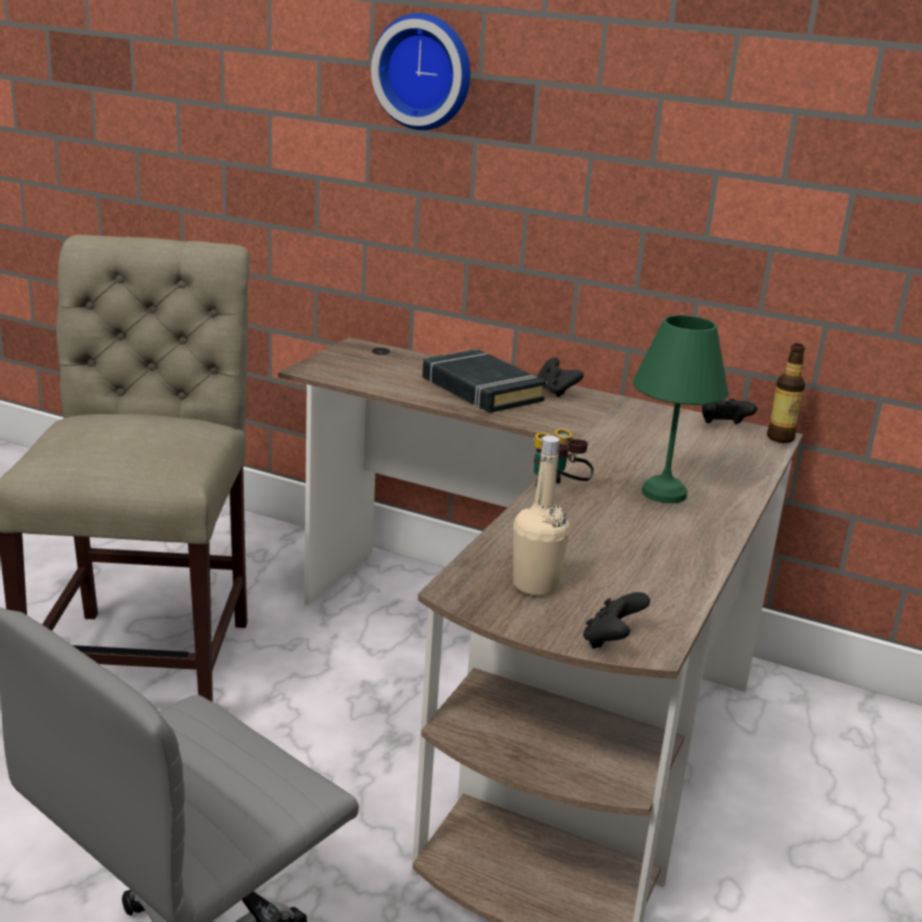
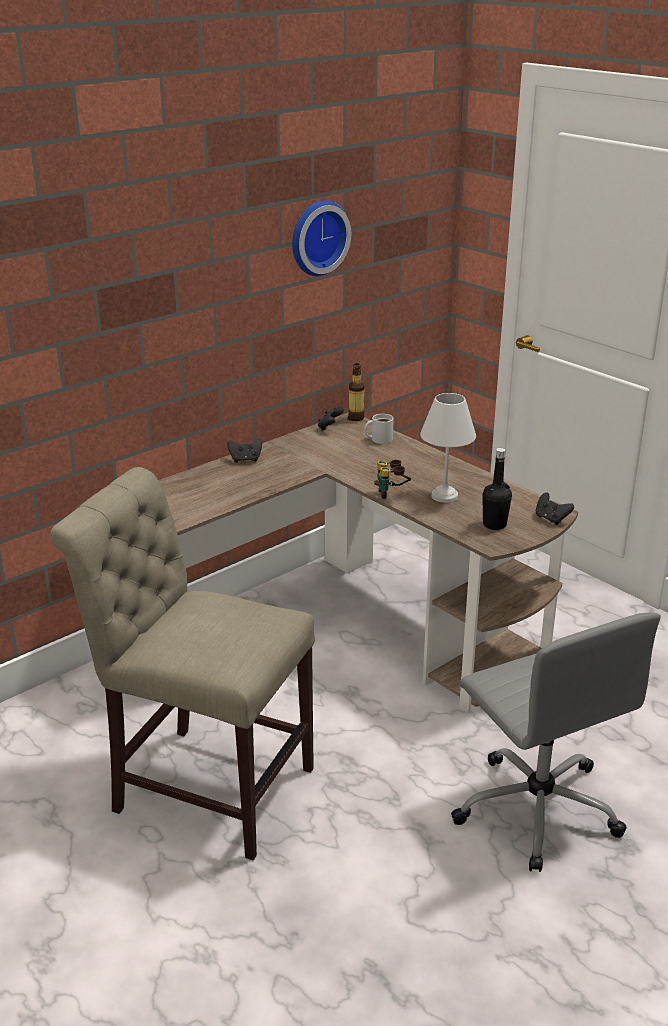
camera: 65 degrees left, 5 degrees up
(424, 72) = (100, 289): wall clock -> wall clock (316, 237)
(481, 390) = (226, 482): black book -> none
(535, 585) = (494, 525): beige bottle -> black bottle
(594, 531) = (443, 496): none -> white table lamp
(666, 493) = (407, 466): green table lamp -> none
(734, 463) = (379, 439): none -> white mug

